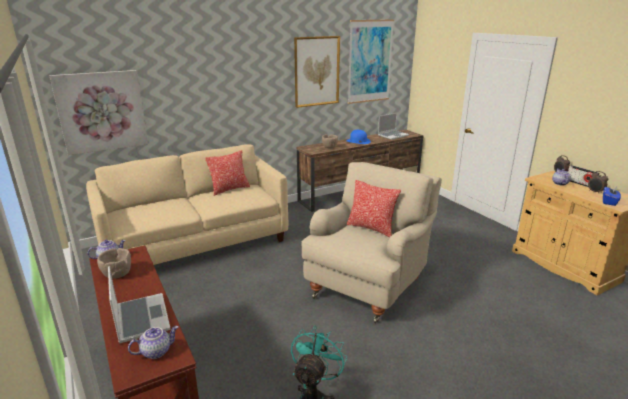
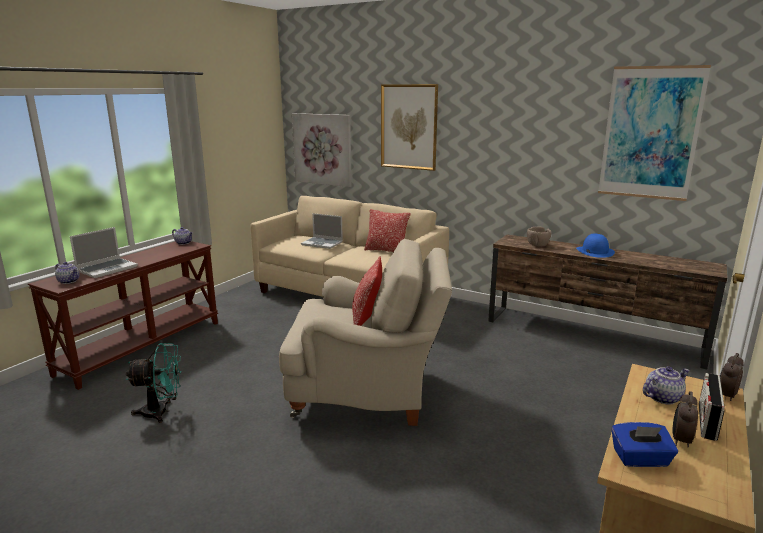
camera: 60 degrees right, 5 degrees down
(117, 273) = (163, 250): brown bowl -> none
(316, 71) = (549, 138): picture -> picture (409, 127)
(393, 135) = (670, 262): laptop -> laptop (322, 243)

